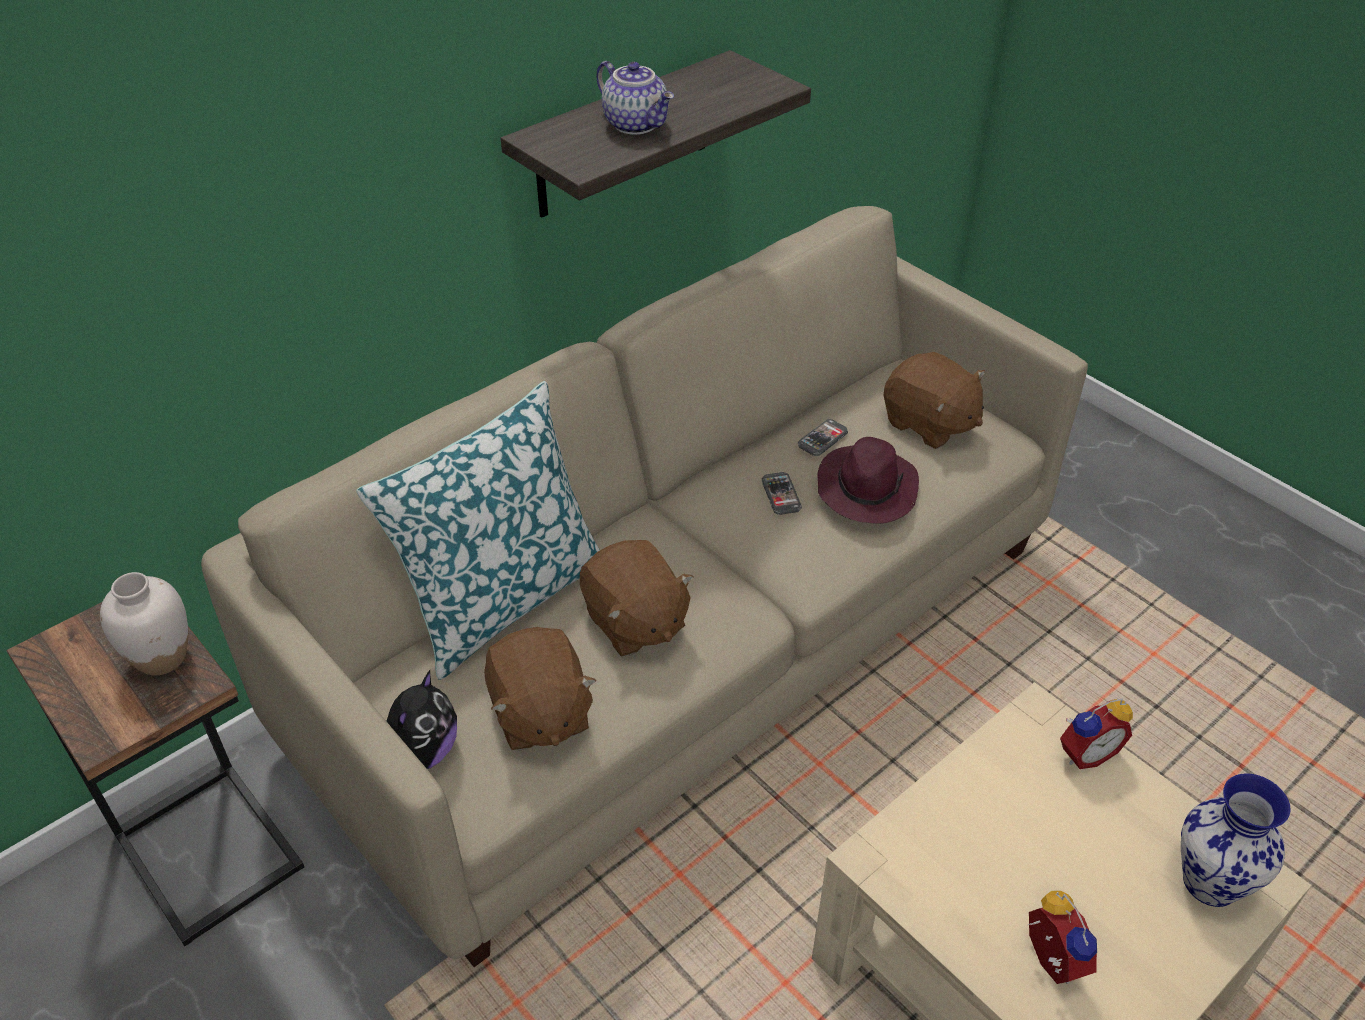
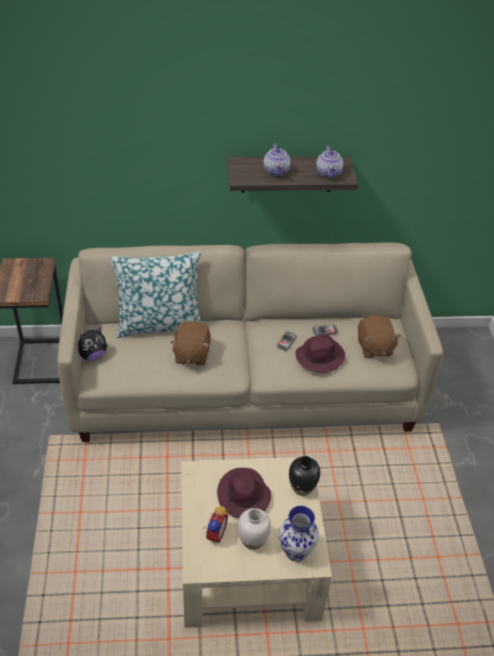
camera: 35 degrees right, 0 degrees up
(162, 658) = (36, 282): white vase -> white vase (252, 541)
(539, 714) = (134, 364): brown plush toy -> none
(737, 90) = (329, 173): none -> teapot
(1013, 843) = (244, 496): none -> purple hat
(1085, 752) = (302, 488): alarm clock -> black vase

